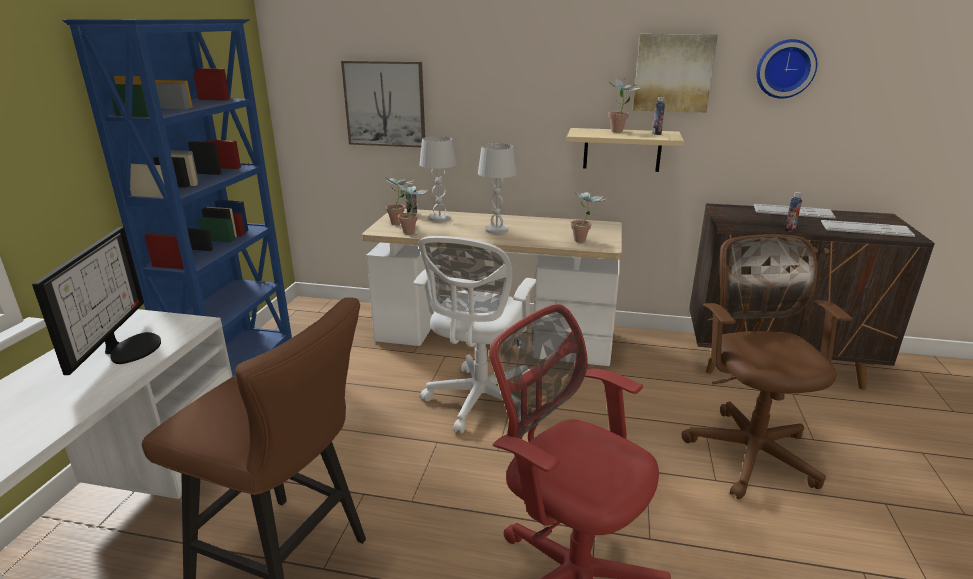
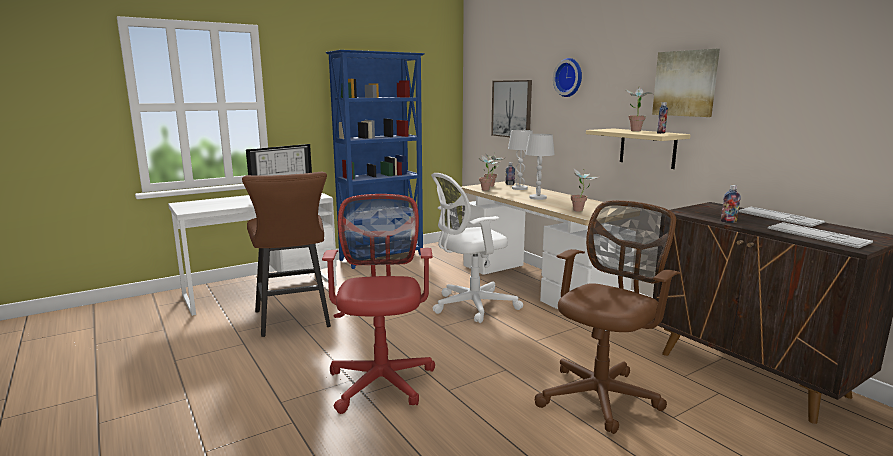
camera: 45 degrees right, 10 degrees down
(785, 69) = (781, 76): wall clock -> wall clock (569, 77)

